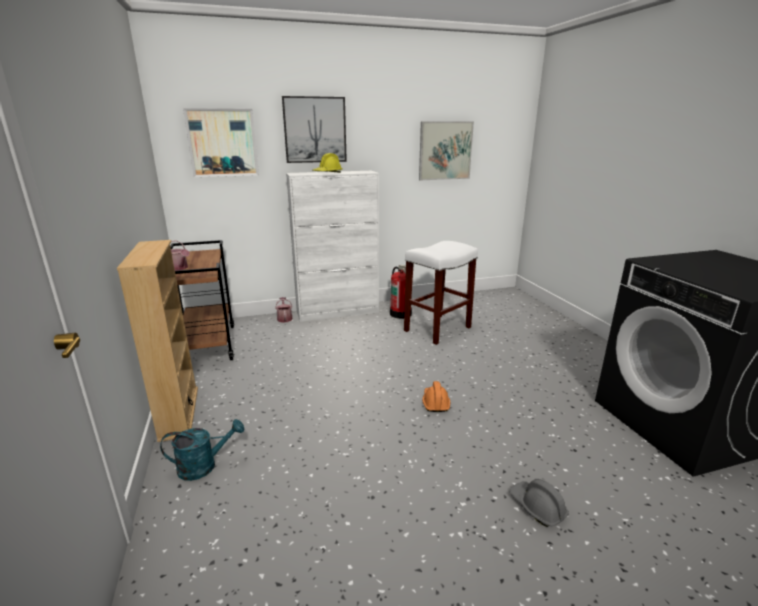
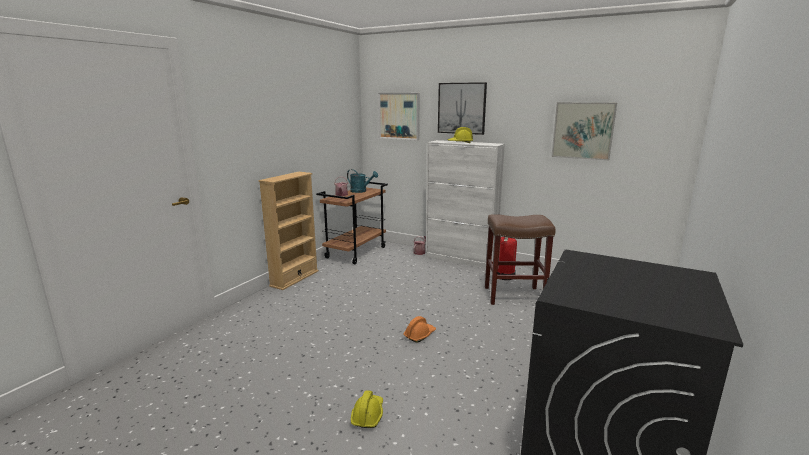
camera: 45 degrees right, 5 degrees down
(204, 466) = (268, 304): turquoise watering can -> turquoise watering can (361, 191)
(437, 329) = (513, 296): white stool -> brown stool
(537, 507) = (368, 415): grey hard hat -> yellow hard hat

